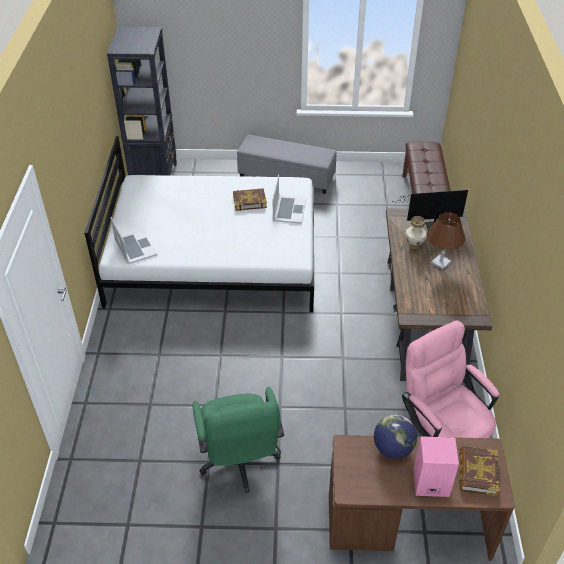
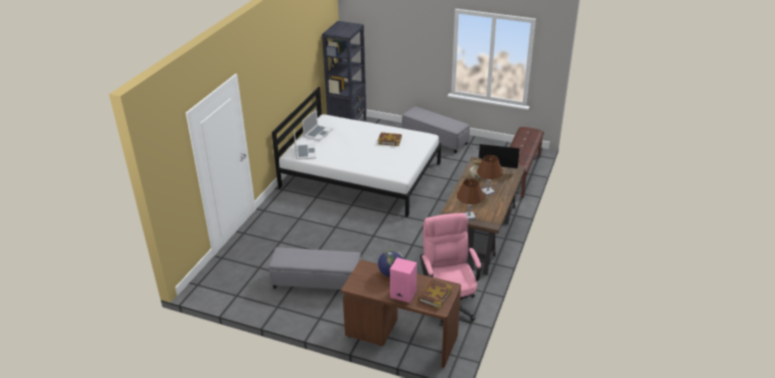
camera: 20 degrees right, 10 degrees down
(239, 462) = (316, 282): green office chair -> grey ottoman
(289, 209) = (412, 149): laptop -> laptop (318, 132)
(439, 312) = (468, 216): none -> brown table lamp

